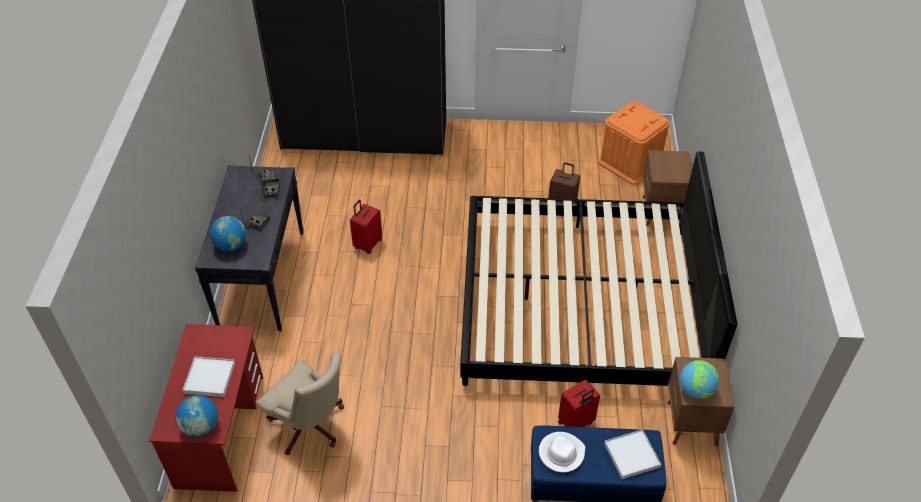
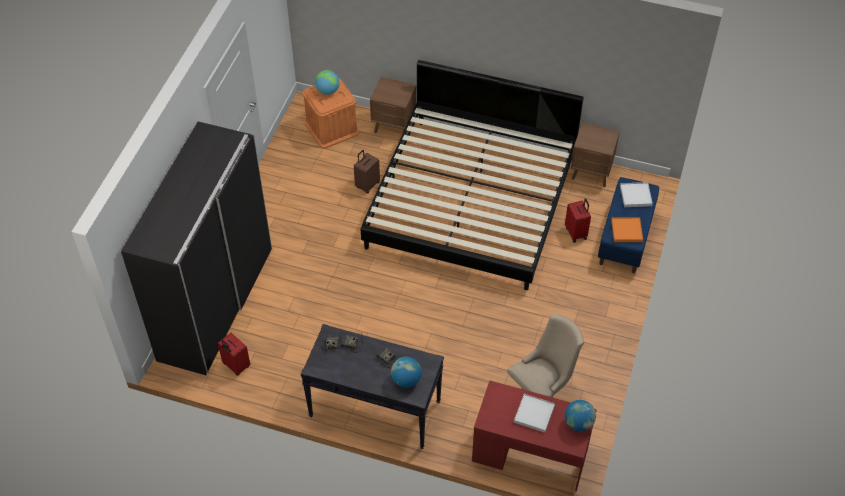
camera: 75 degrees left, 5 degrees up
(367, 244) = (360, 325): red suitcase -> red suitcase (236, 366)
(561, 453) = (626, 231): white hat -> orange tray
(695, 390) = (603, 145): globe -> globe (327, 91)

